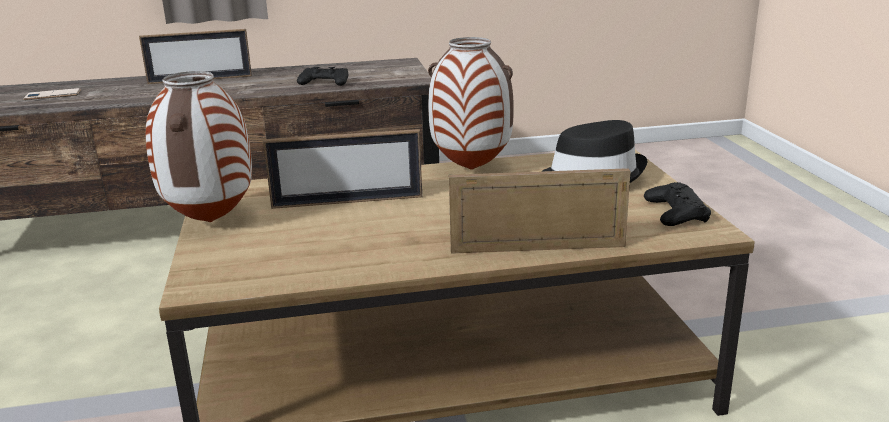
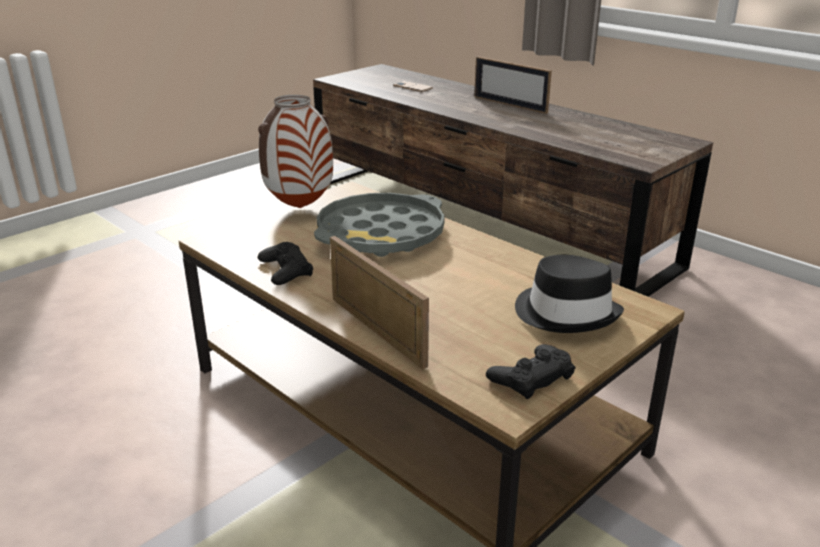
camera: 55 degrees right, 5 degrees up
(325, 82) = (573, 138): black game controller -> black game controller (285, 270)
(347, 201) = (381, 234): picture frame -> grey tray
(472, 169) = (506, 256): vase -> none

